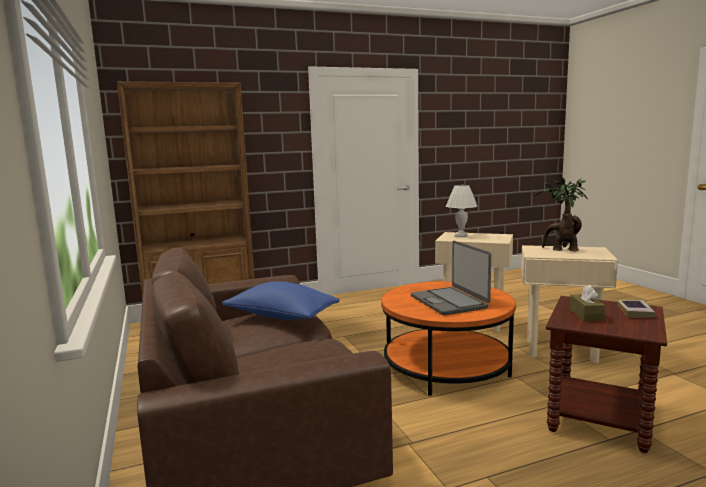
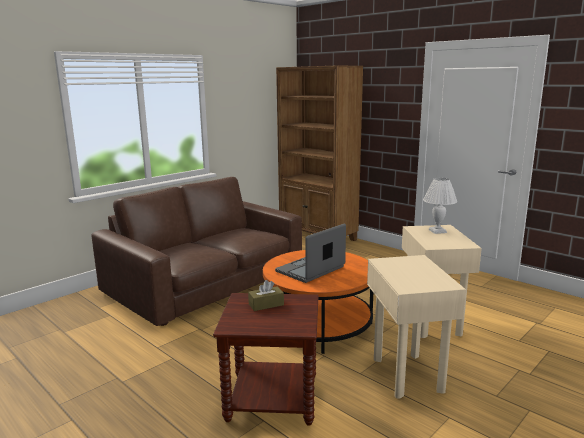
camera: 65 degrees right, 5 degrees up
(281, 317) = (249, 235): blue pillow -> none
(561, 250) = (418, 270): potted plant -> none
(635, 312) = (287, 323): book -> none

